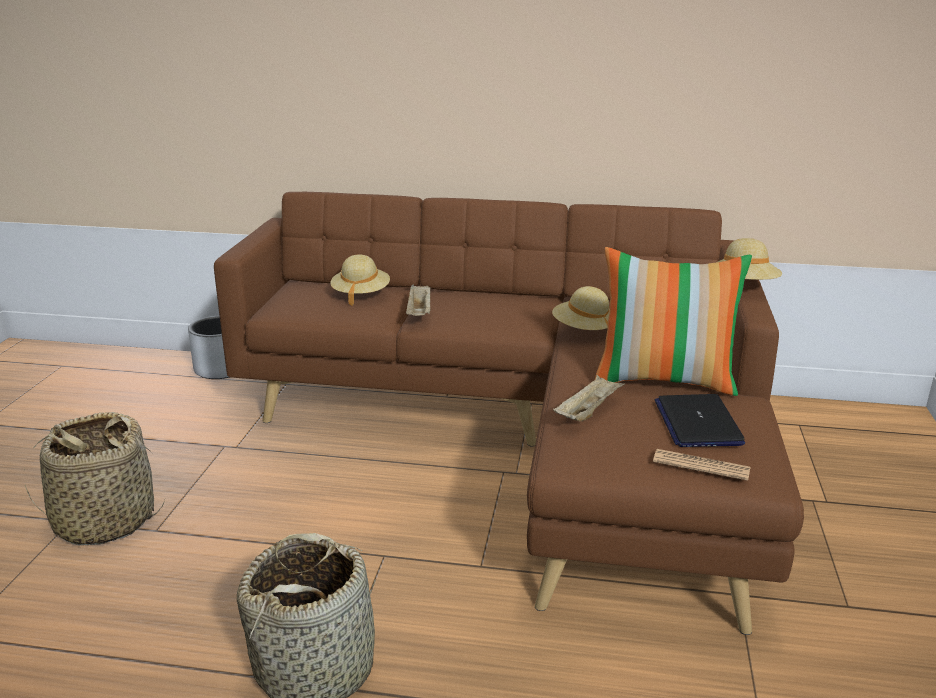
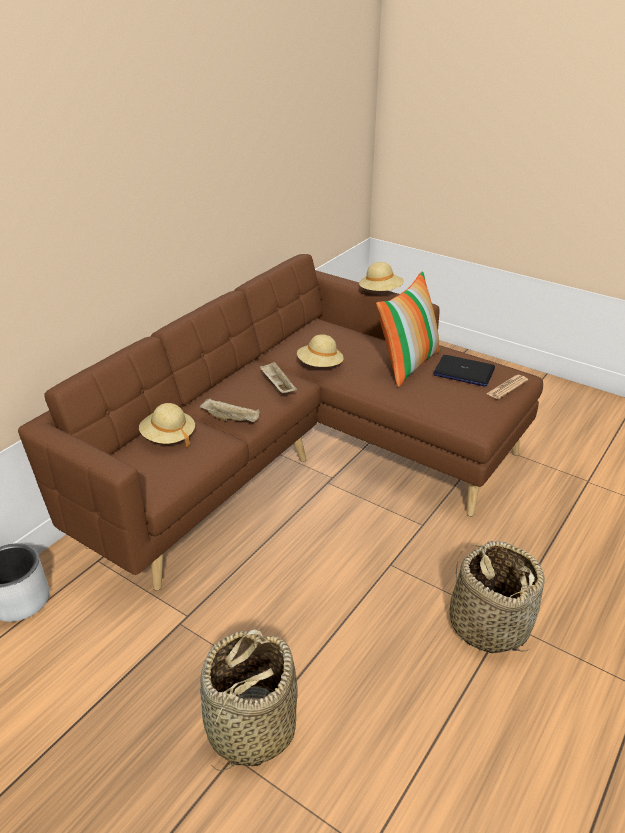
camera: 65 degrees left, 10 degrees up
(588, 411) = (431, 400): beige tray -> beige tray (277, 386)

